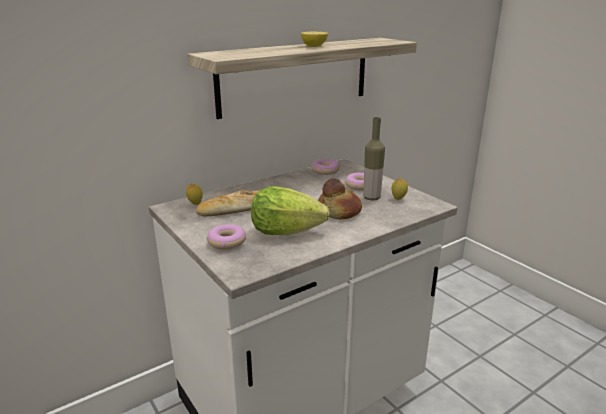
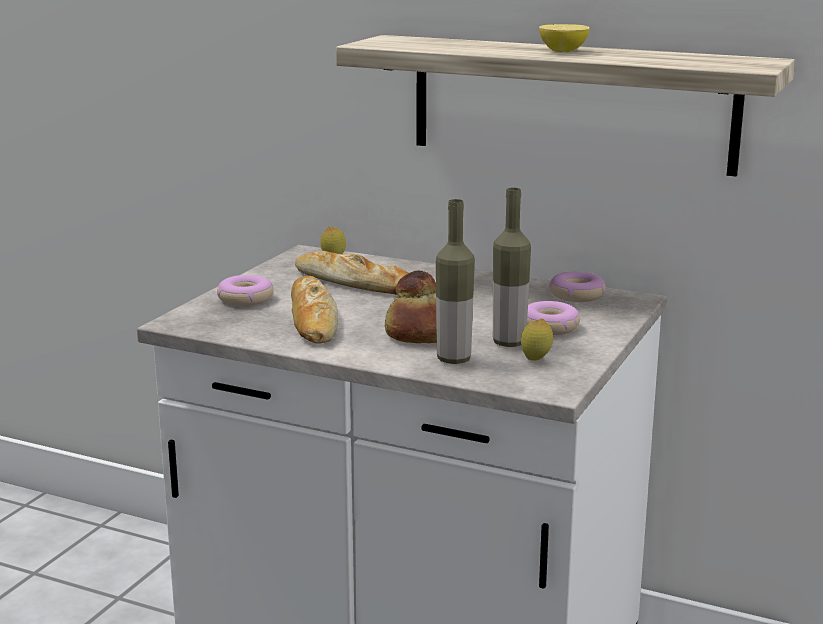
camera: 60 degrees right, 5 degrees down
(285, 231) = (312, 318): lettuce -> bread
(382, 214) = (453, 359): none -> bottle

